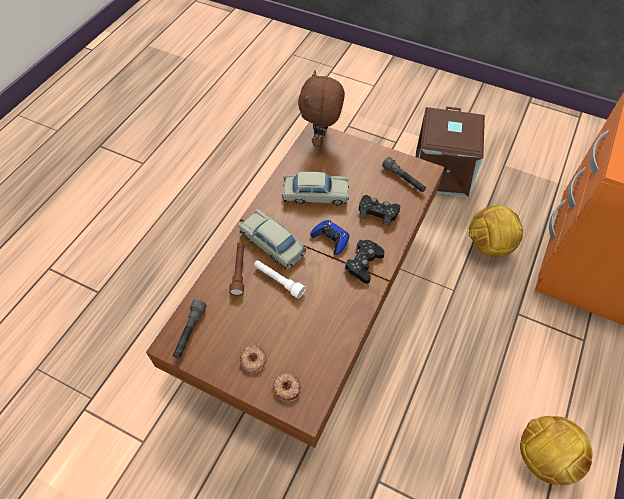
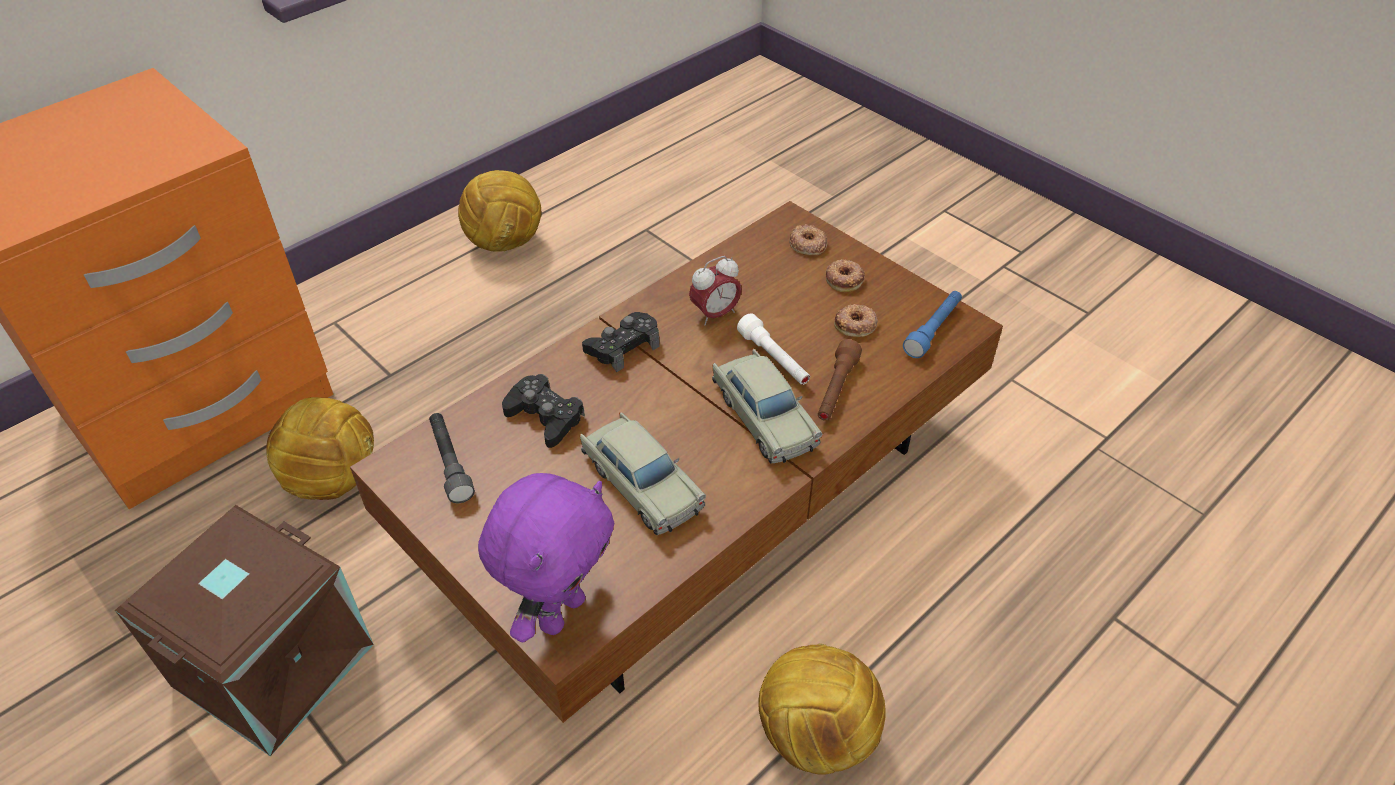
camera: 160 degrees left, 10 degrees down
(189, 332) = (933, 330): grey flashlight -> blue flashlight
(226, 208) = (815, 735): none -> football
(238, 322) = (856, 324): none -> donut
(315, 194) = (642, 483): beige toy car -> beige toy car turned 150 degrees counterclockwise
(321, 140) = (560, 611): brown plush toy -> purple plush toy
(324, 303) = (715, 314): none -> alarm clock
(330, 239) = (656, 396): blue game controller -> none

